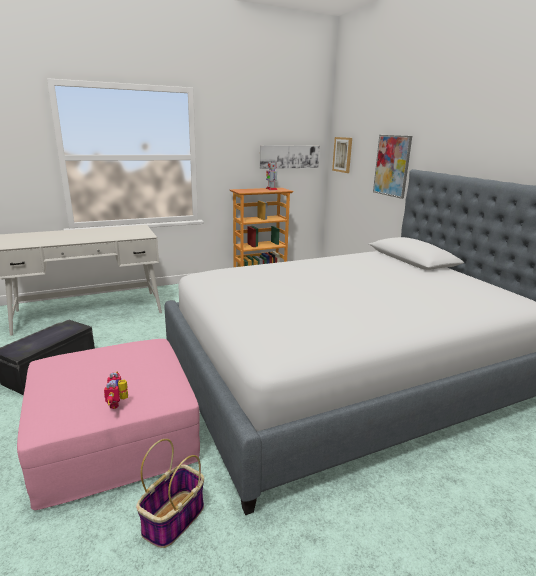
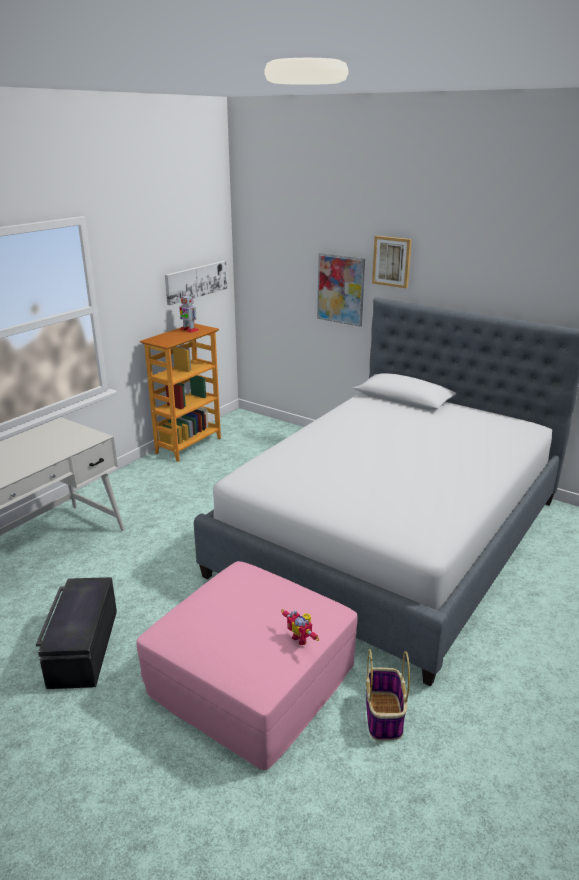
camera: 30 degrees left, 5 degrees up
(342, 154) = (260, 271): picture -> picture (392, 261)

